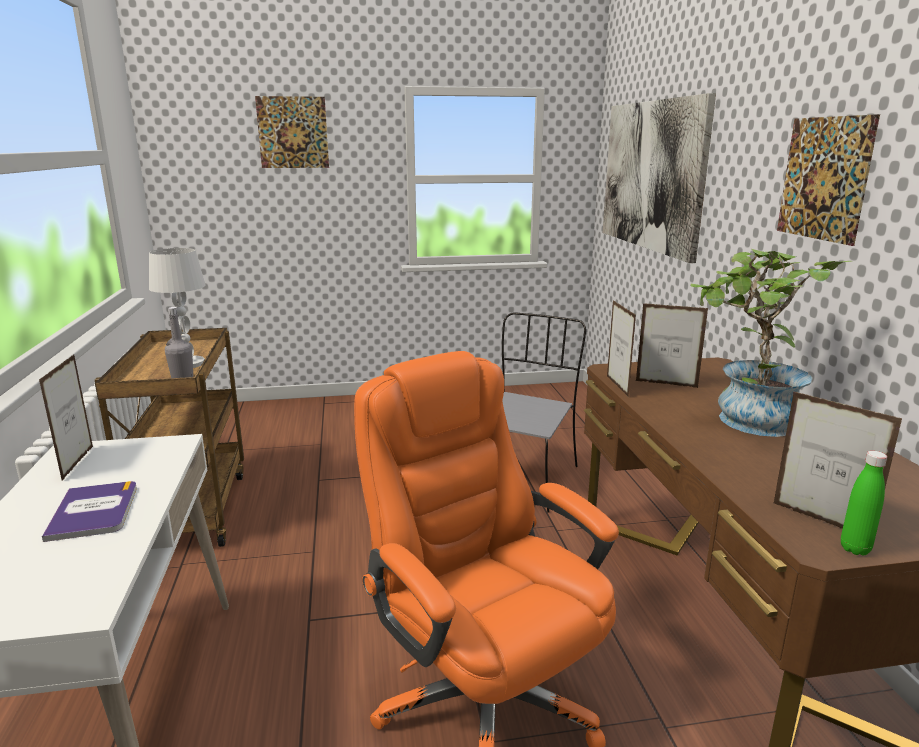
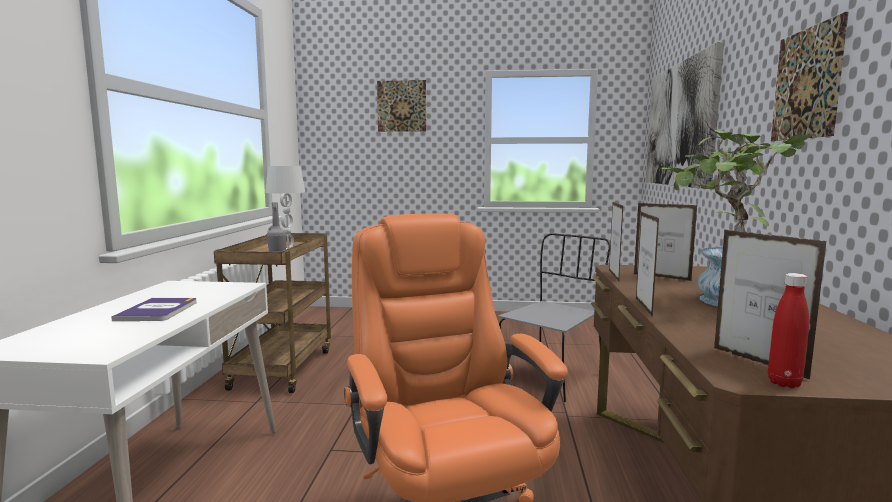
camera: 15 degrees right, 10 degrees down
(78, 462) = (172, 289): picture frame -> picture frame (643, 307)
(855, 549) = (784, 383): green bottle -> red bottle

